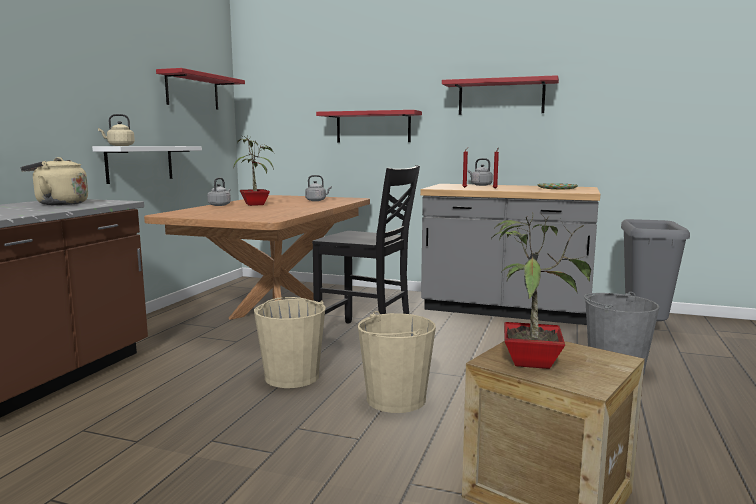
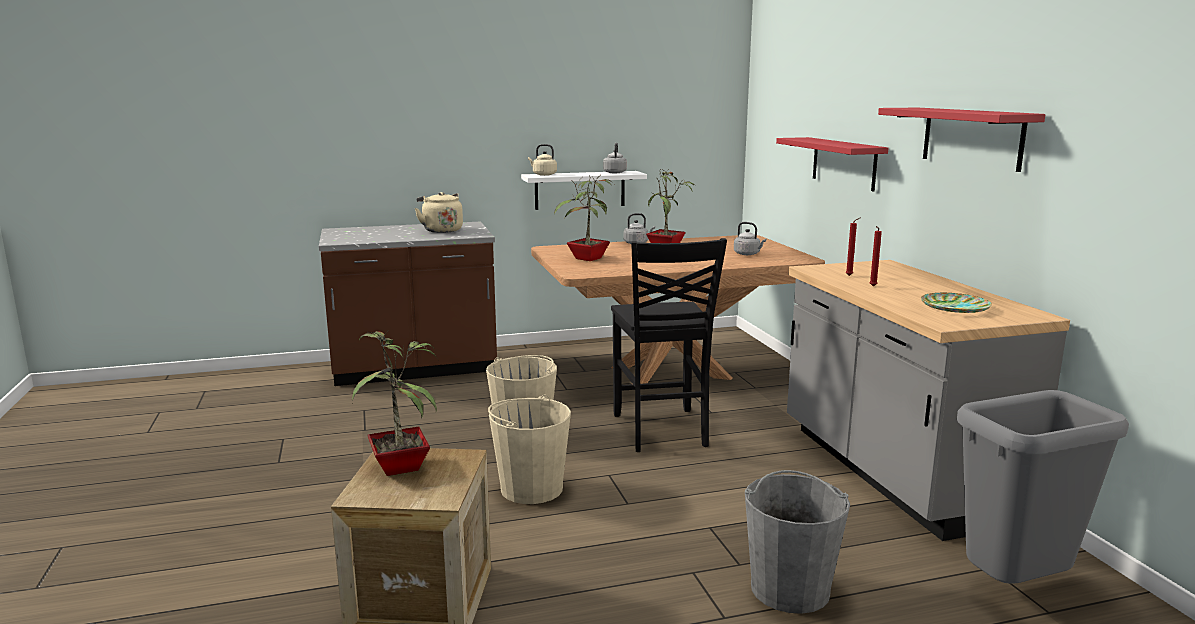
camera: 55 degrees right, 5 degrees up
(192, 91) = (668, 108): red shelf -> none
(231, 214) = (587, 259): none -> potted plant
(480, 185) = (911, 274): grey kettle -> grey kettle (615, 172)

